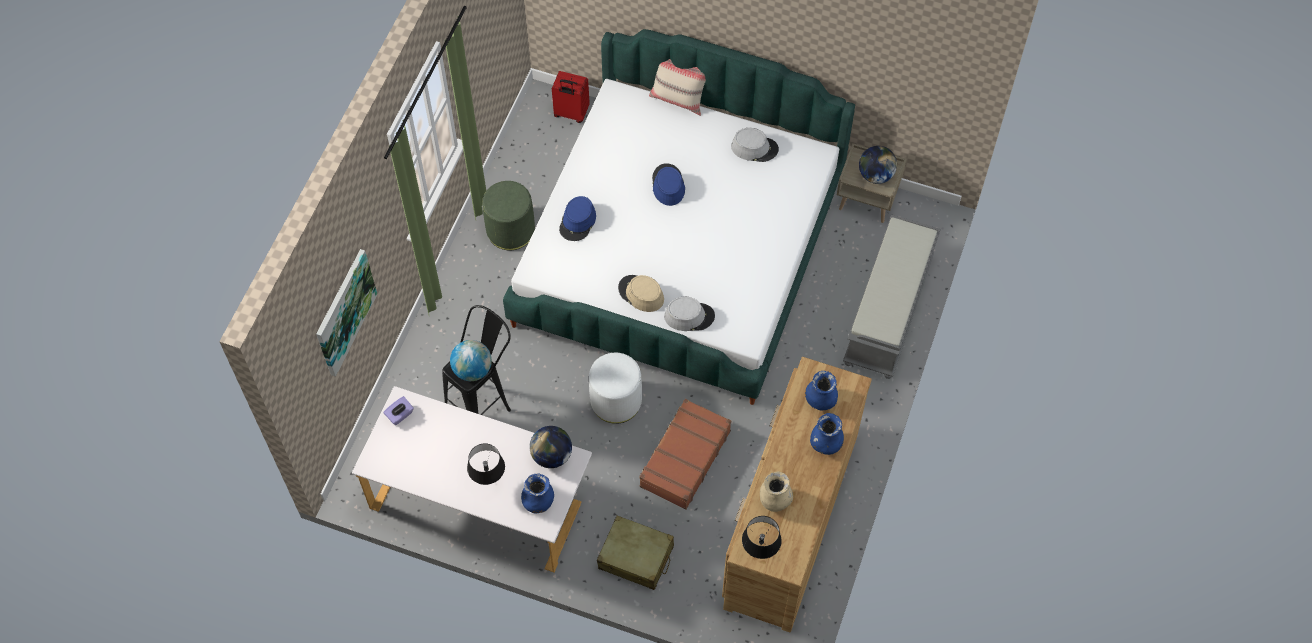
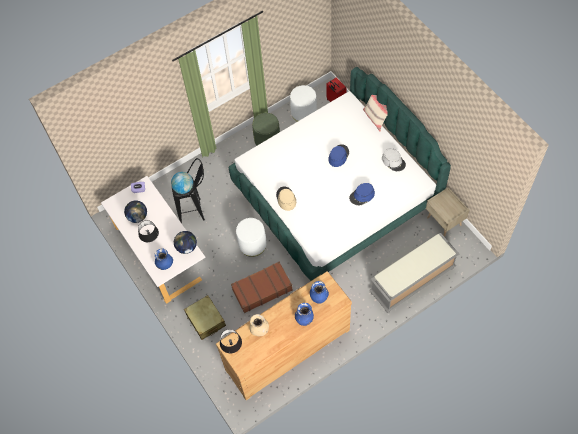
camera: 40 degrees right, 0 degrees up
(344, 312) = (131, 126): picture -> none
(534, 156) = (304, 112): none -> white ottoman
(578, 222) = (284, 149): blue hat -> blue hat (362, 196)
(689, 316) = (299, 222): grey hat -> none
(875, 175) = (447, 209): globe -> globe (137, 217)

